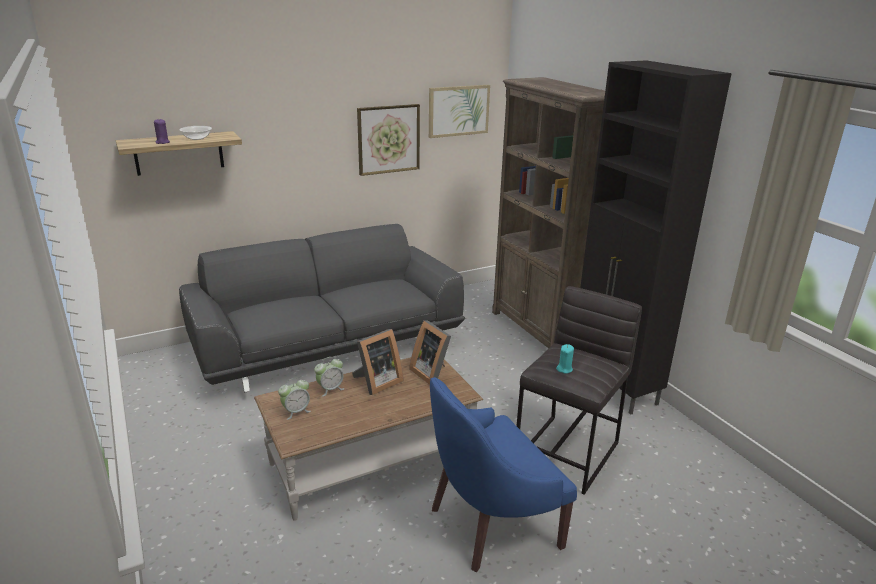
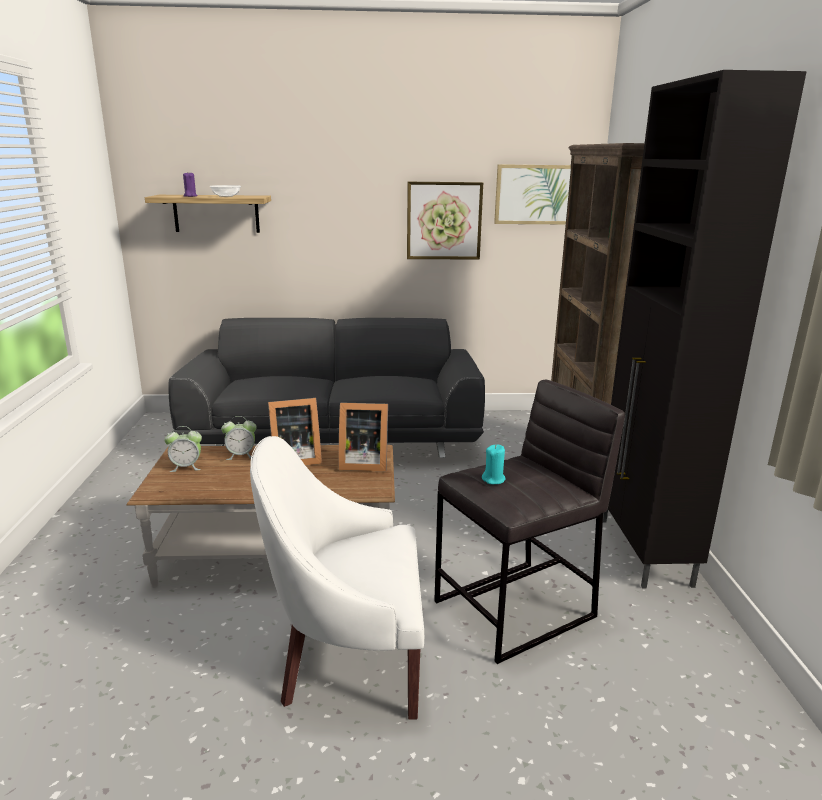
camera: 25 degrees right, 5 degrees down
(432, 373) = (362, 463): picture frame -> picture frame turned 75 degrees counterclockwise
(490, 523) = (348, 658): blue armchair -> white armchair

